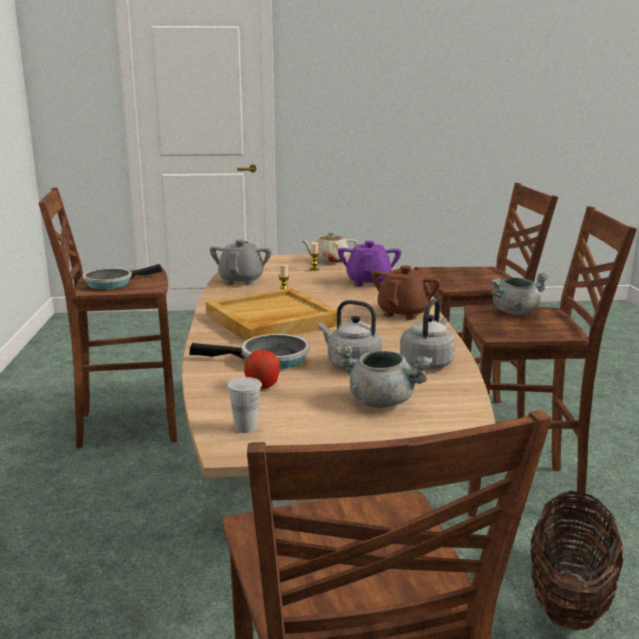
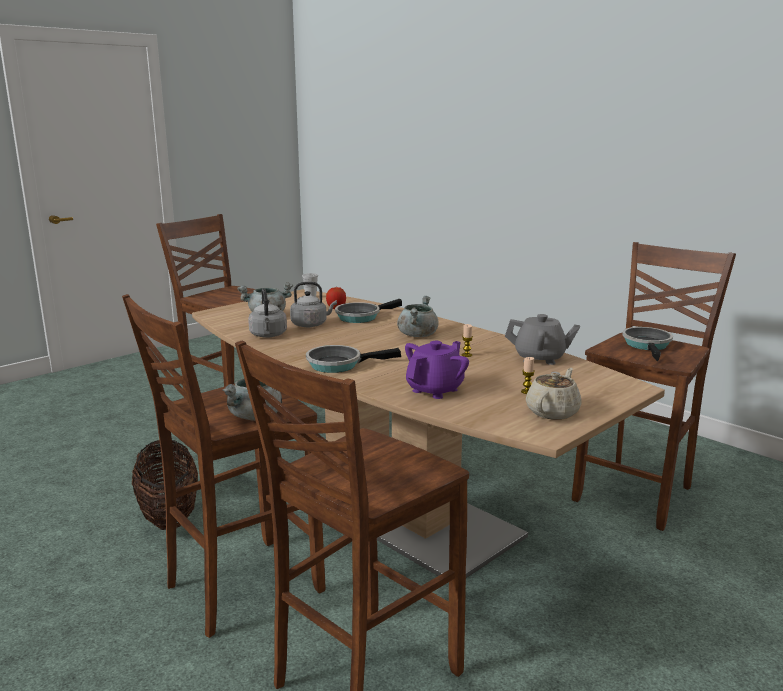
camera: 140 degrees right, 0 degrees up
(241, 281) = (540, 358): grey teapot -> grey teapot turned 45 degrees counterclockwise
(271, 320) = (417, 335): beige tray -> grey cooking pot
(368, 282) = (435, 390): purple teapot -> purple teapot turned 105 degrees counterclockwise
(404, 313) = (339, 364): brown teapot -> frying pan

